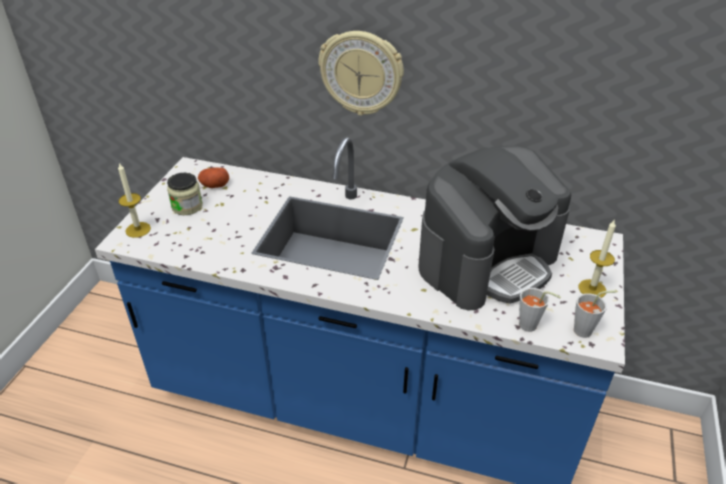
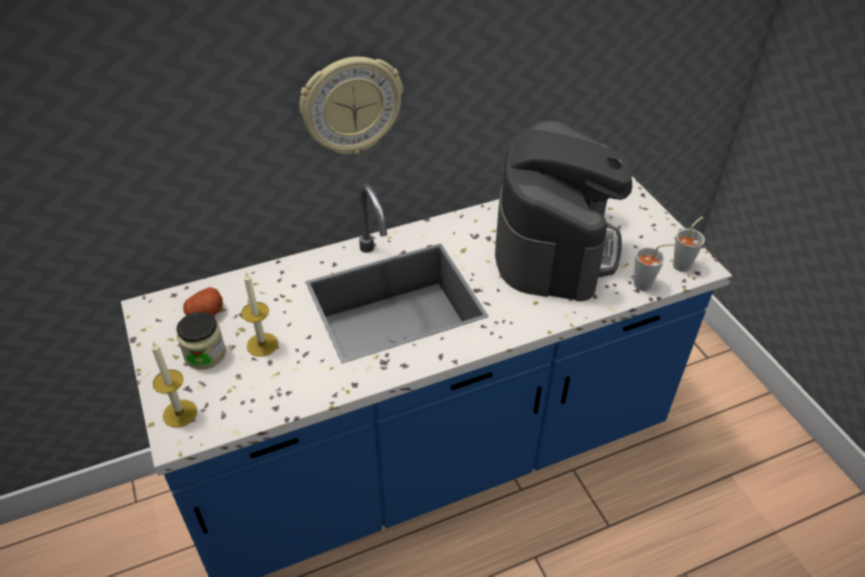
camera: 40 degrees left, 5 degrees up
(592, 289) = (651, 226): candle -> candle (262, 344)

